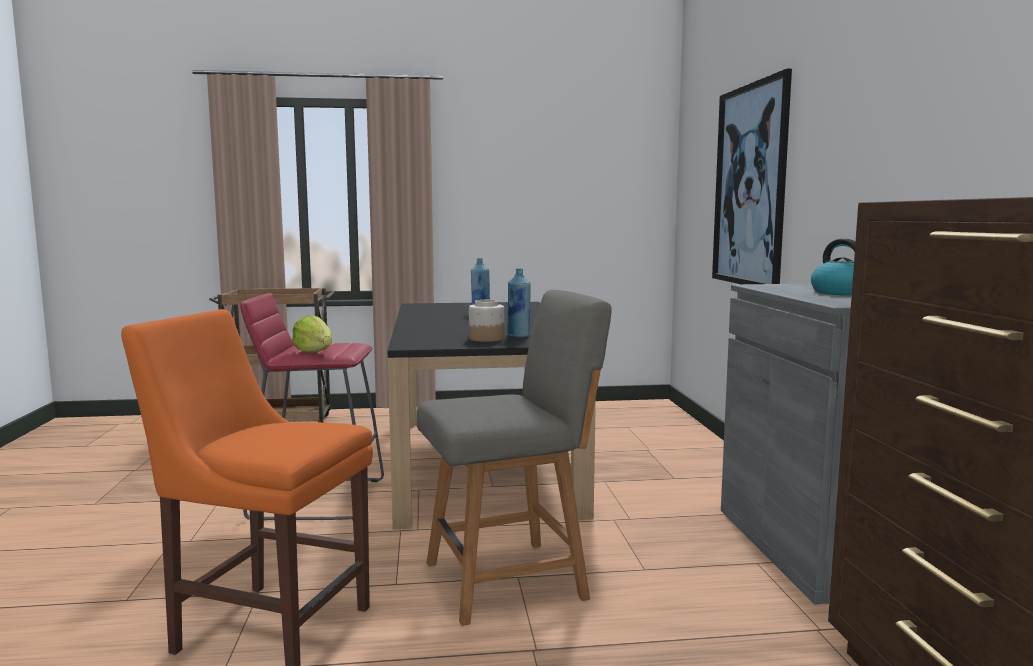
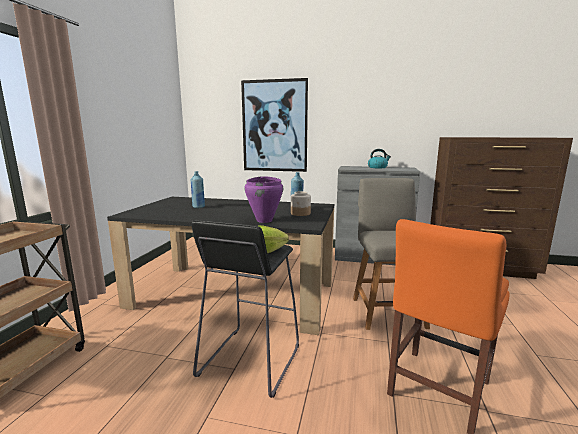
camera: 70 degrees left, 5 degrees up
(317, 499) = (249, 360): red stool -> black stool
(425, 332) = (264, 220): none -> purple cooking pot

